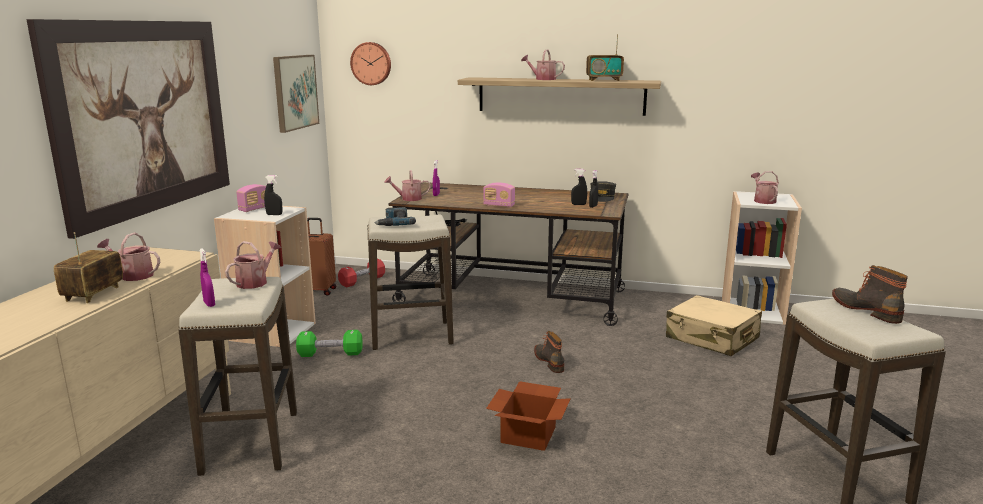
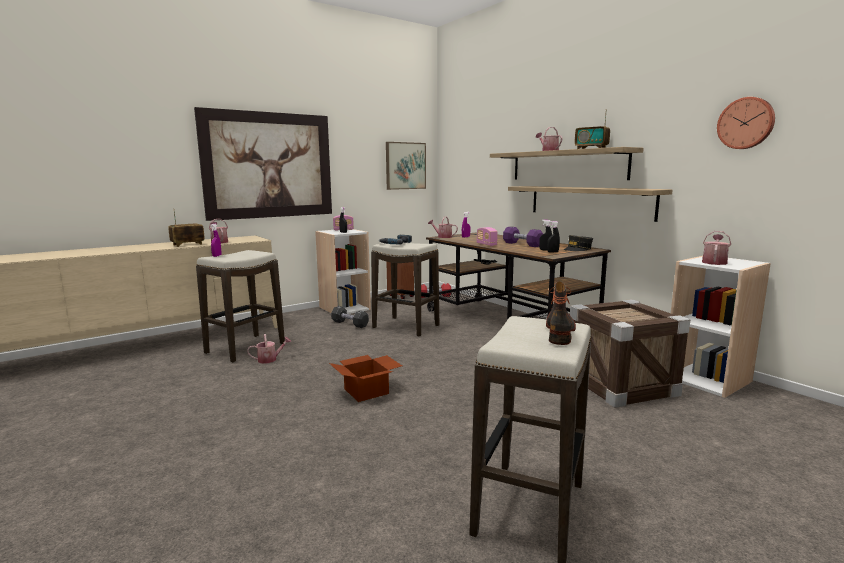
camera: 40 degrees right, 5 degrees down
(255, 282) = (257, 253): watering can -> watering can (270, 359)
(330, 354) = (350, 324): green dumbbell -> black dumbbell
(371, 63) = (459, 148): wall clock -> wall clock (746, 123)
(533, 198) = (522, 244): none -> purple dumbbell
(550, 361) = (460, 361): boot -> none
(594, 139) = (589, 202): none -> shelf
(712, 338) = (620, 385): beige suitcase -> crate

